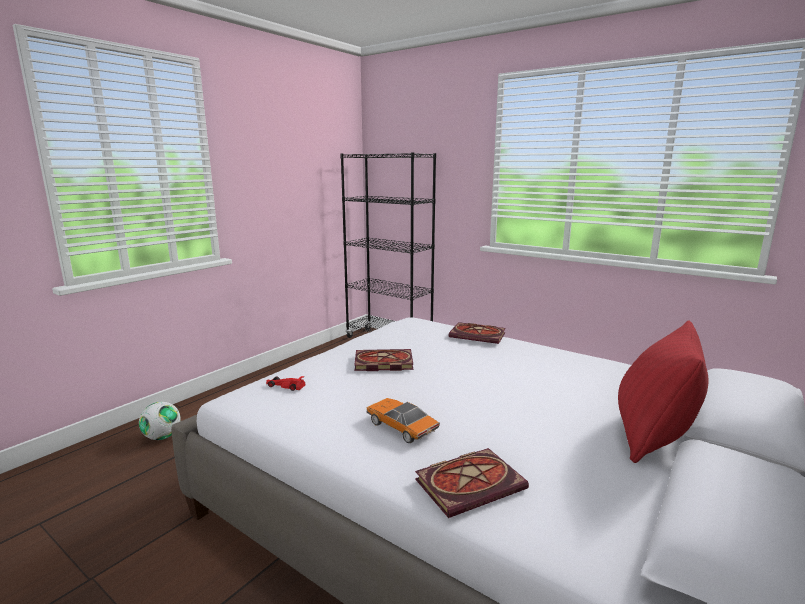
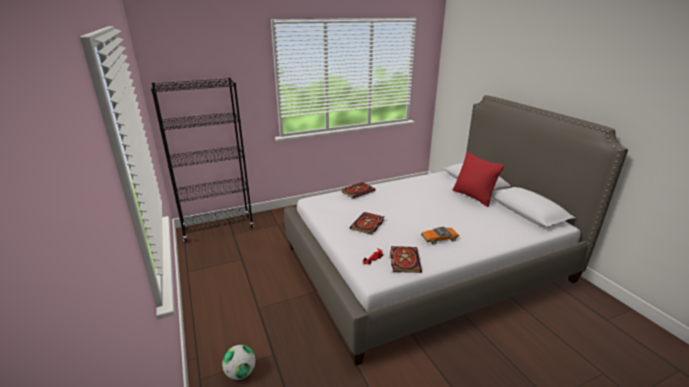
camera: 60 degrees left, 10 degrees up
(471, 483) = (487, 237): book -> book (404, 260)

